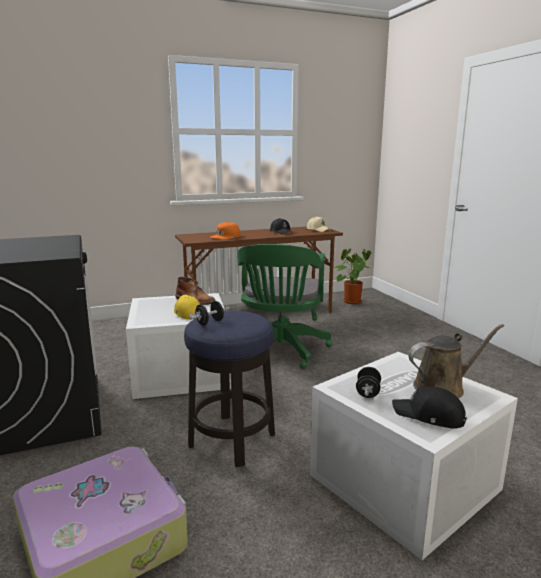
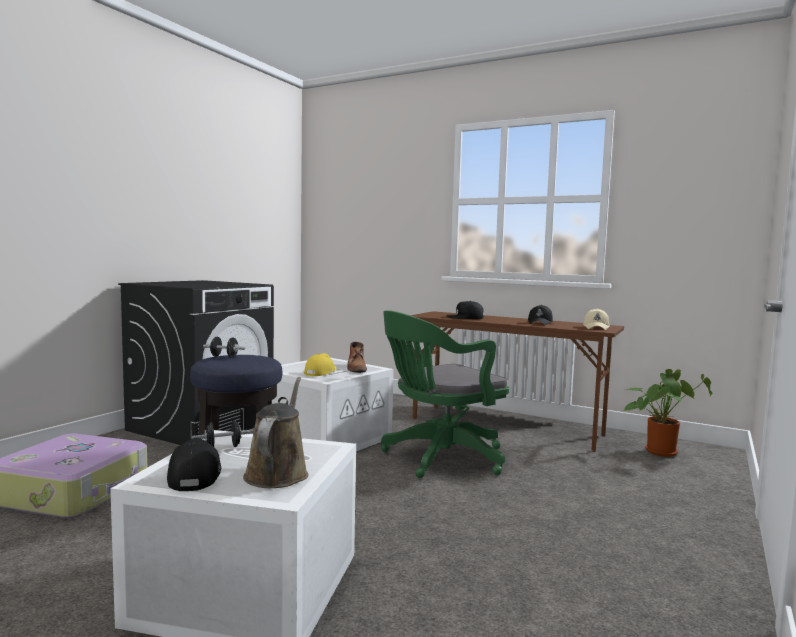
camera: 50 degrees right, 10 degrees down
(225, 236) = (465, 317): orange cap -> black cap
(443, 387) = (278, 473): brown watering can -> brown watering can turned 120 degrees counterclockwise

